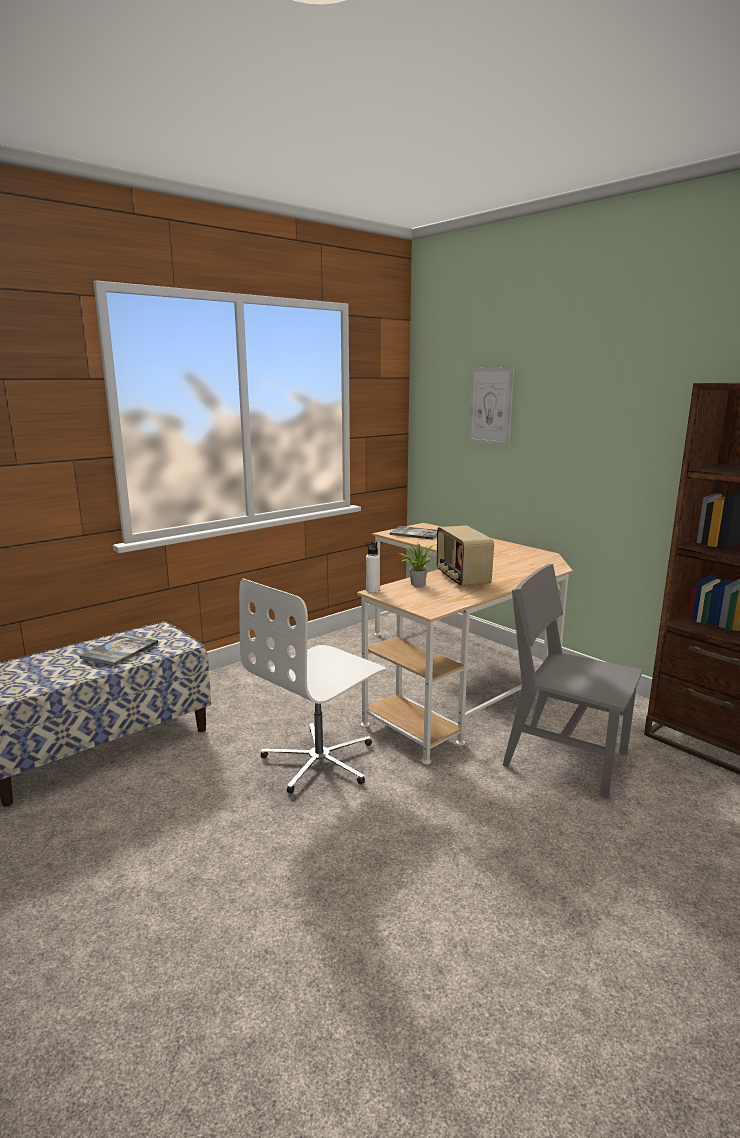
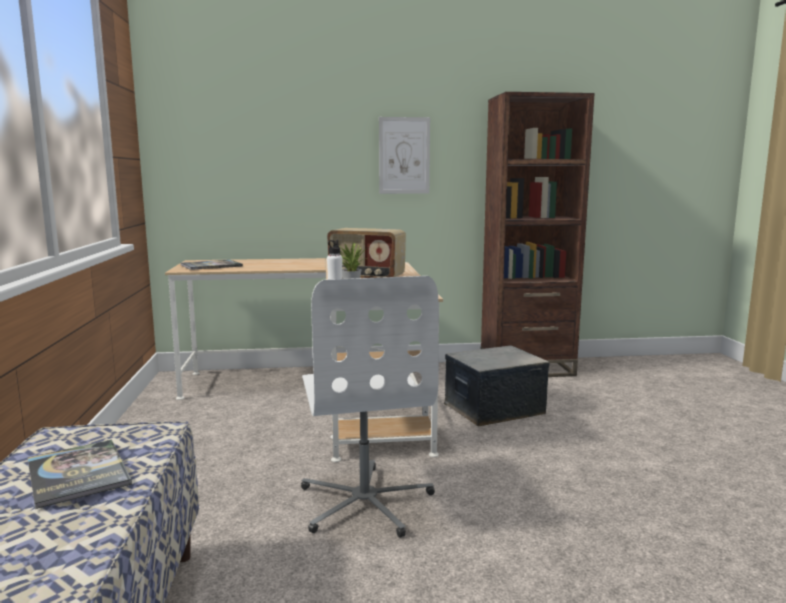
camera: 55 degrees left, 5 degrees down
(490, 406) = (264, 123): picture -> picture (404, 155)
(565, 759) = (493, 409): grey chair -> storage box

